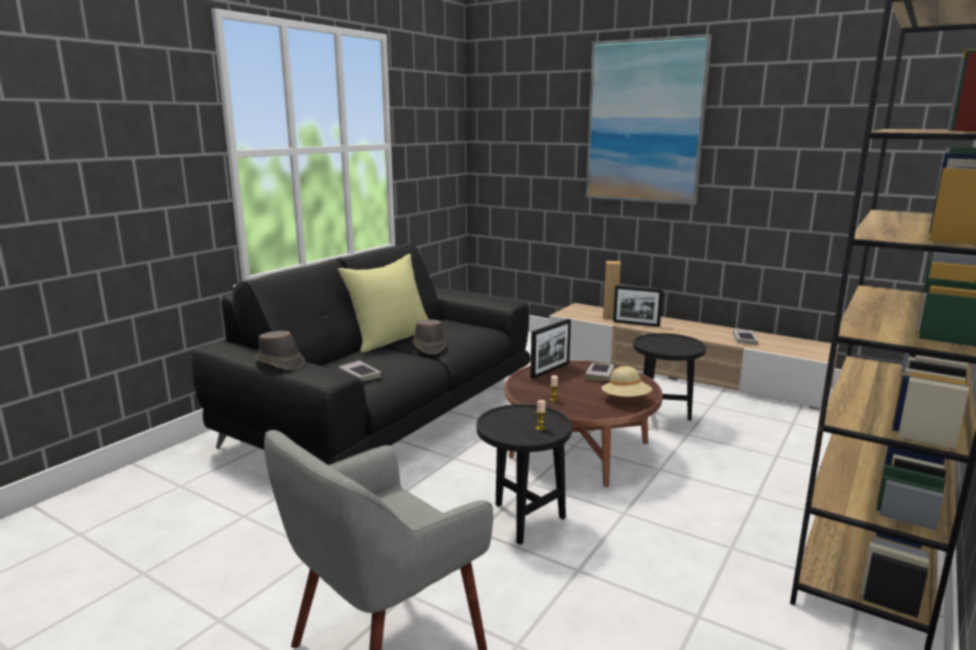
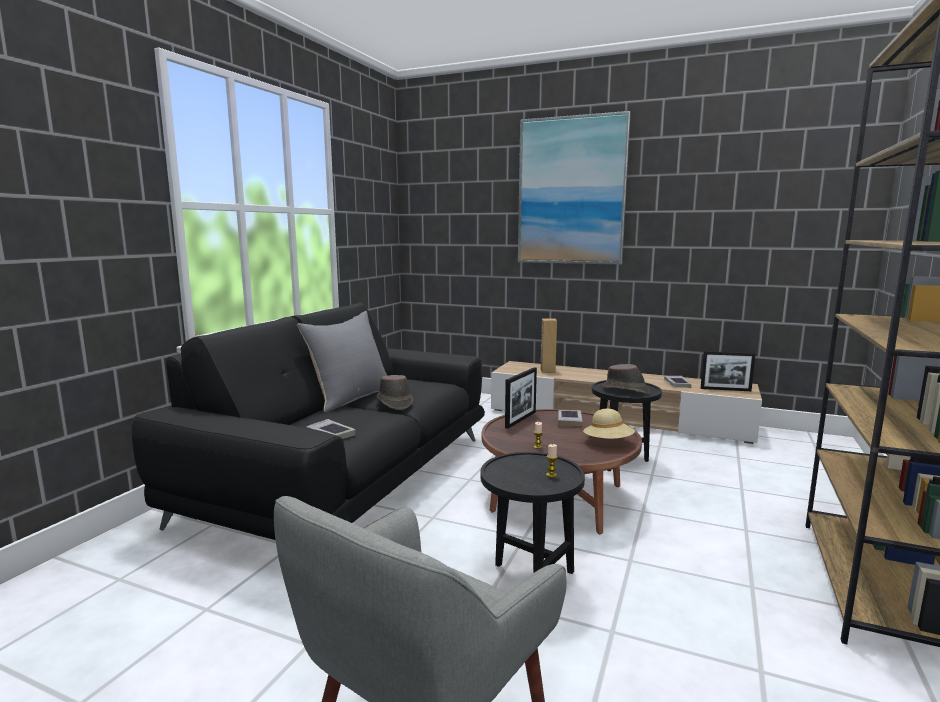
camera: 10 degrees left, 5 degrees down
(279, 363) = (243, 425): brown hat -> brown hat (625, 390)
(390, 339) = (351, 397): yellow pillow -> grey pillow
(636, 324) = (574, 375): picture frame -> picture frame (725, 389)

